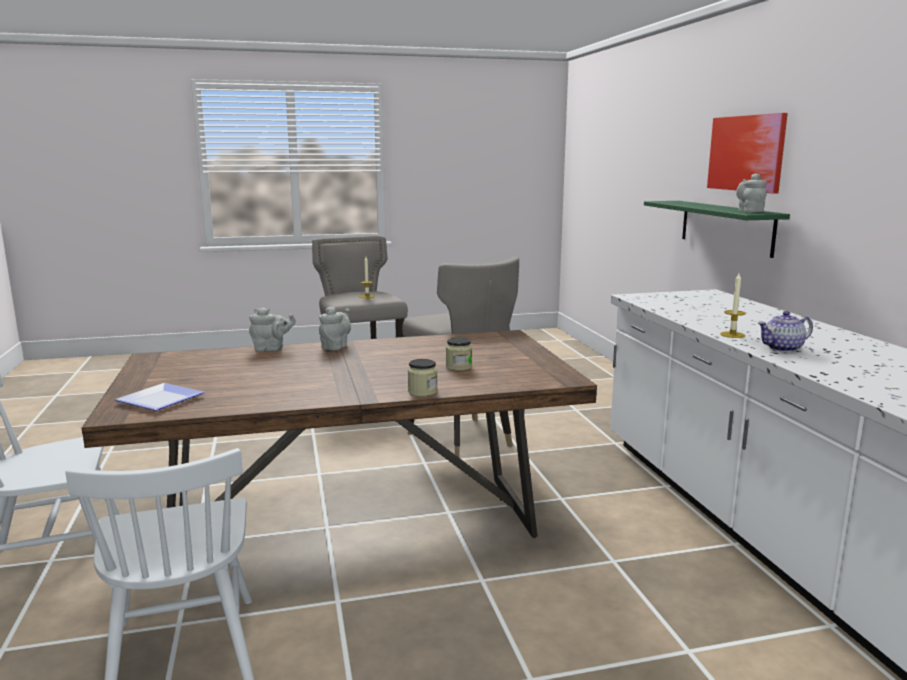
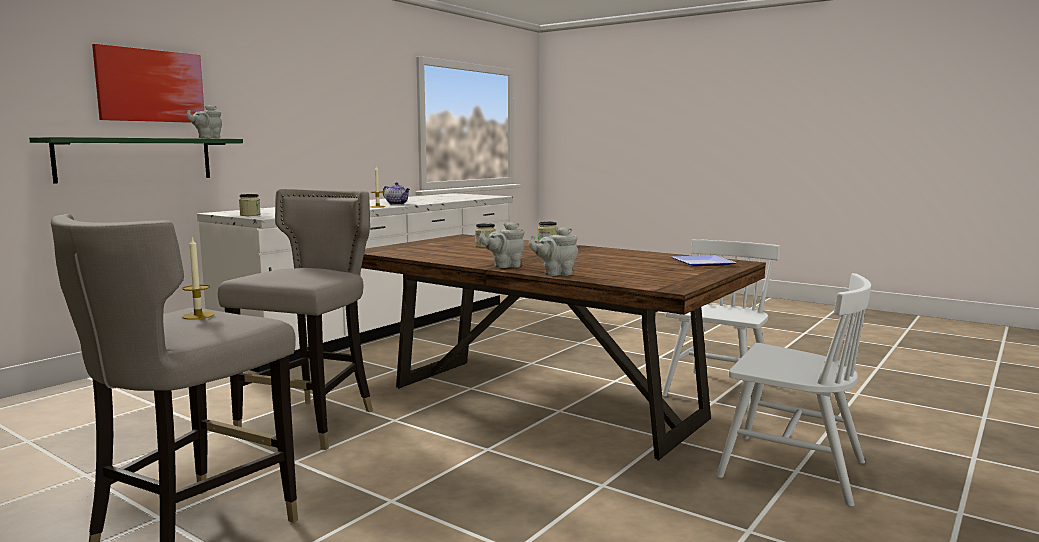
camera: 130 degrees left, 5 degrees down
(271, 349) = (555, 274): grey teapot -> grey teapot turned 45 degrees counterclockwise
(663, 295) = (250, 215): none -> jar

